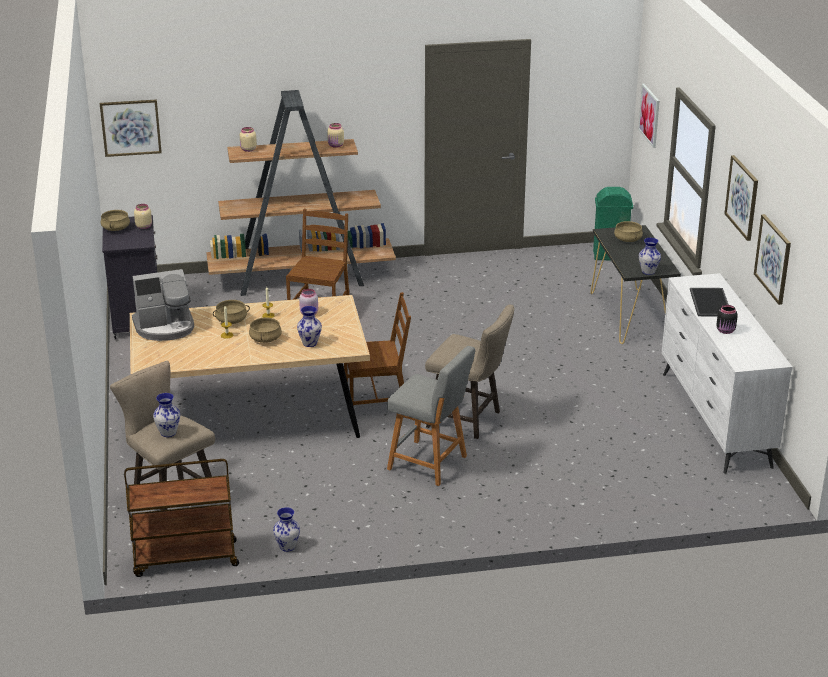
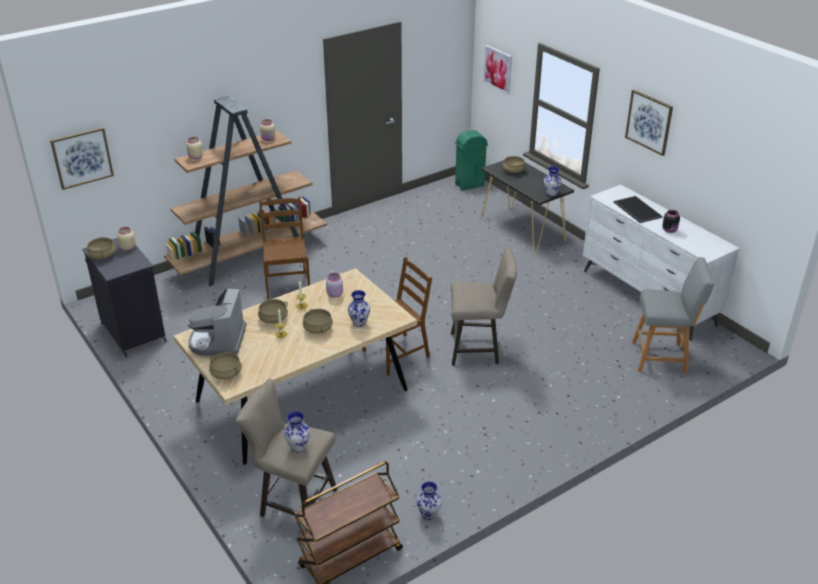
camera: 25 degrees left, 5 degrees up
(149, 355) = (226, 374): none -> beige cooking pot
(165, 327) = (218, 341): coffee machine -> coffee machine turned 135 degrees clockwise
(430, 464) = (481, 397): grey stool -> grey stool (662, 357)
(773, 258) = (701, 166): picture -> none

